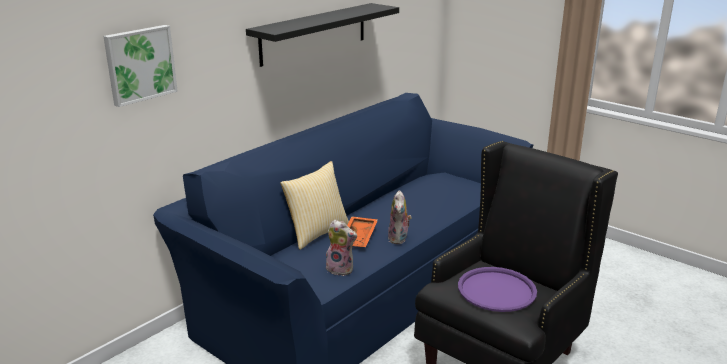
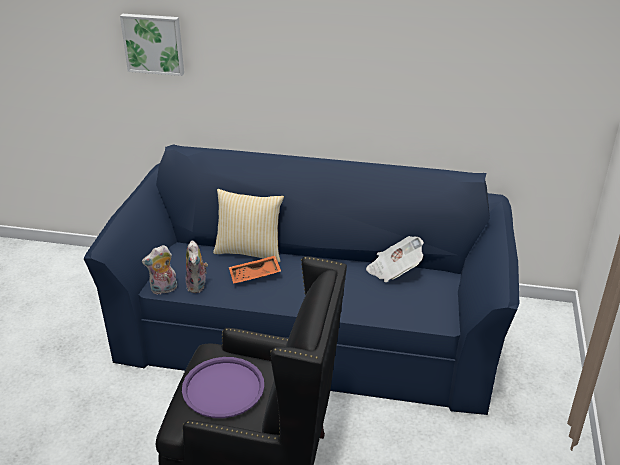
camera: 60 degrees right, 10 degrees up
(314, 33) = (361, 66): black shelf -> none
(399, 239) = (274, 299): plush toy -> plush toy (163, 290)
(410, 186) = (393, 269): none -> newspaper

